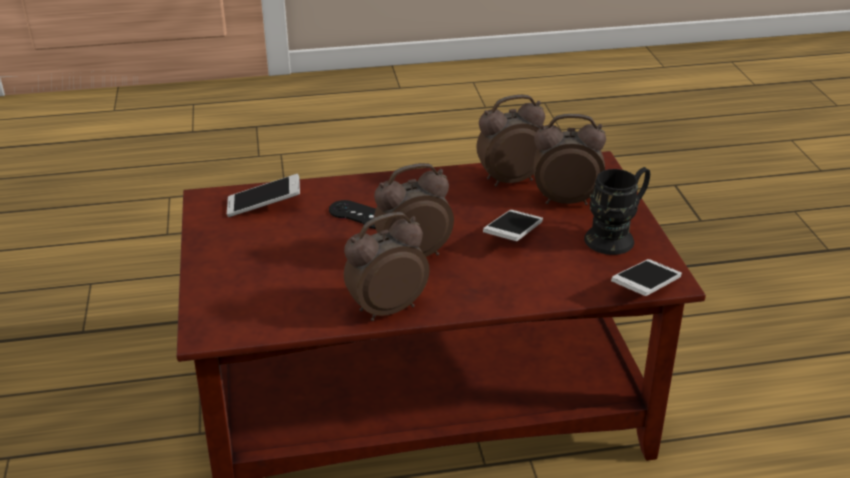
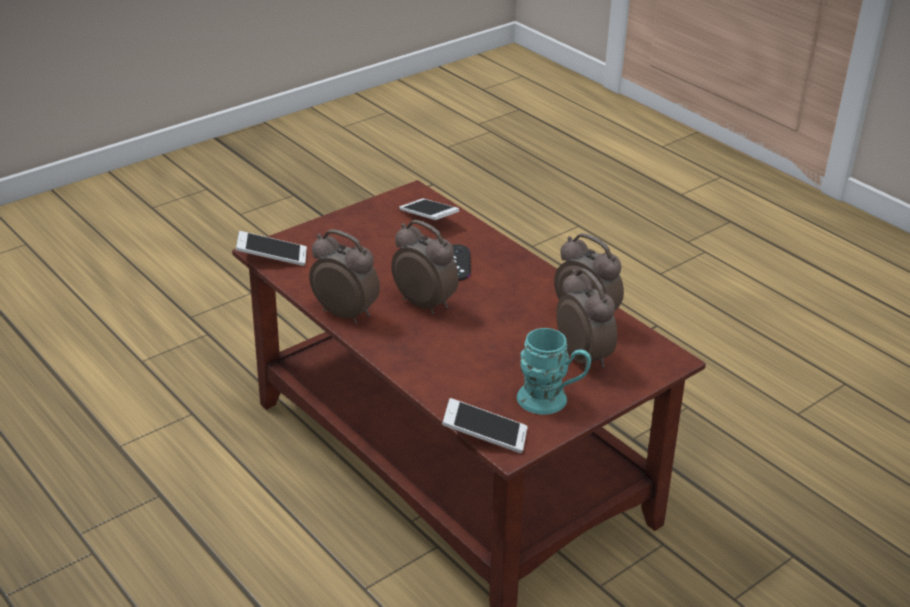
camera: 60 degrees right, 0 degrees up
(513, 235) = (499, 344): phone -> phone (272, 258)
(616, 236) = (551, 401): black mug -> turquoise mug

